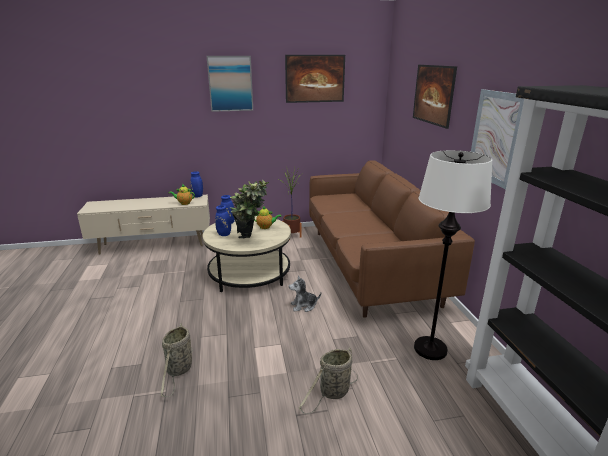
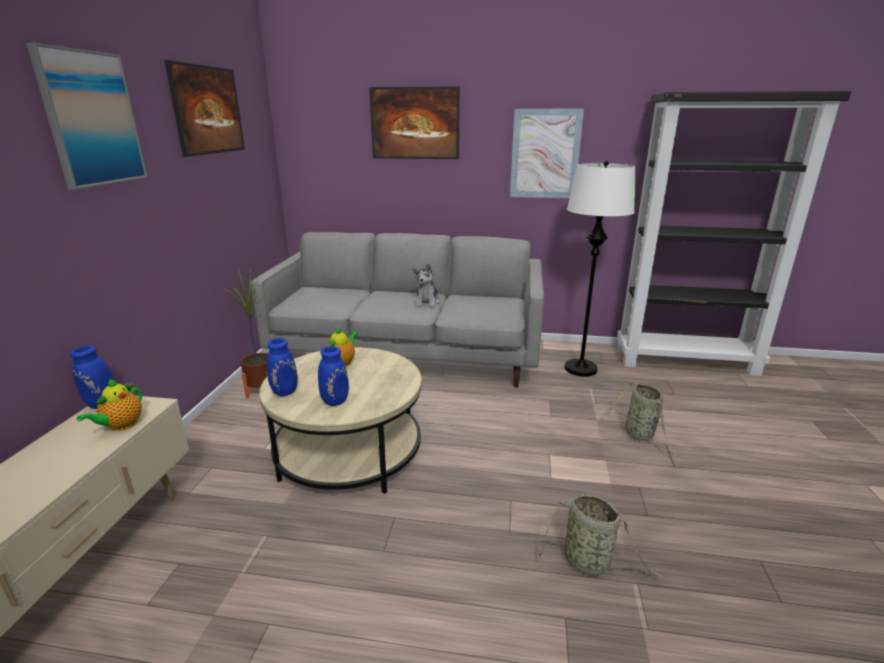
camera: 70 degrees left, 0 degrees up
(251, 241) = (386, 381): potted plant -> none
(304, 306) = (473, 420): plush toy -> plush toy (427, 302)
(369, 265) = (408, 357): brown sofa -> grey sofa

